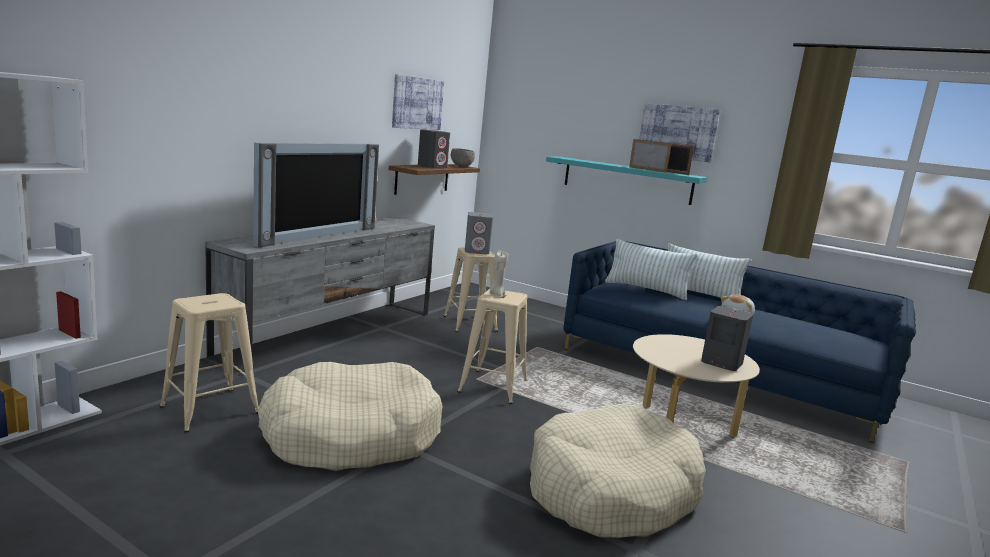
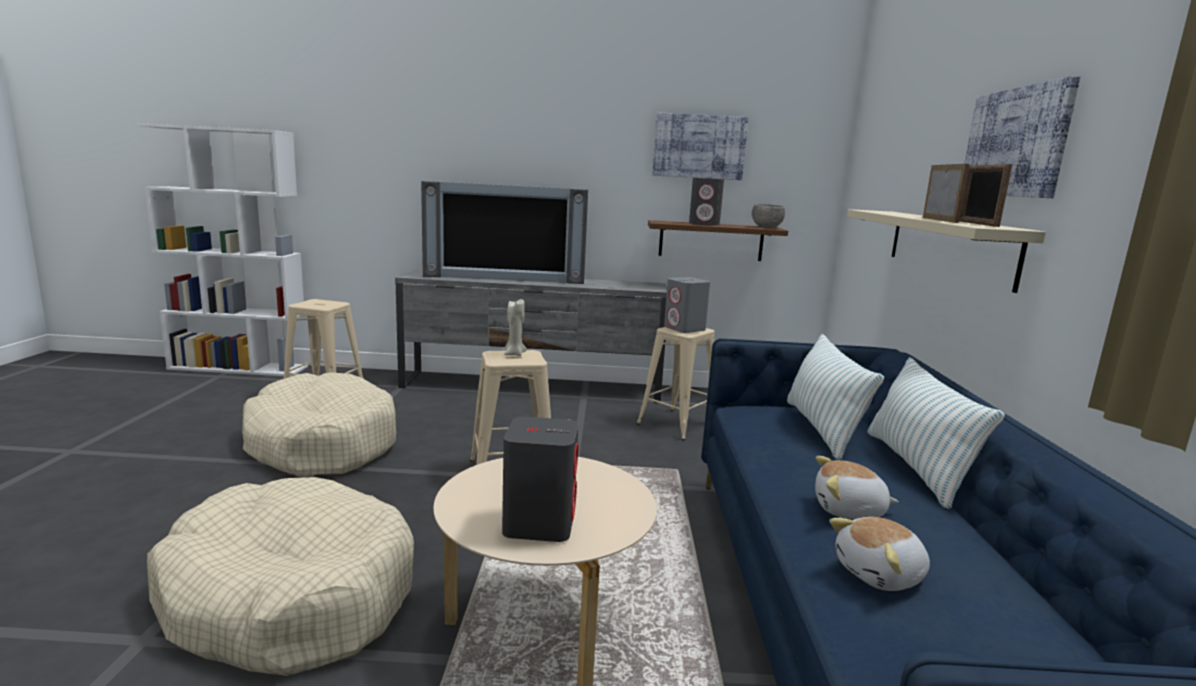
camera: 60 degrees right, 0 degrees up
(626, 180) = (948, 245): turquoise shelf -> beige shelf
(788, 330) = (881, 575): none -> plush toy

